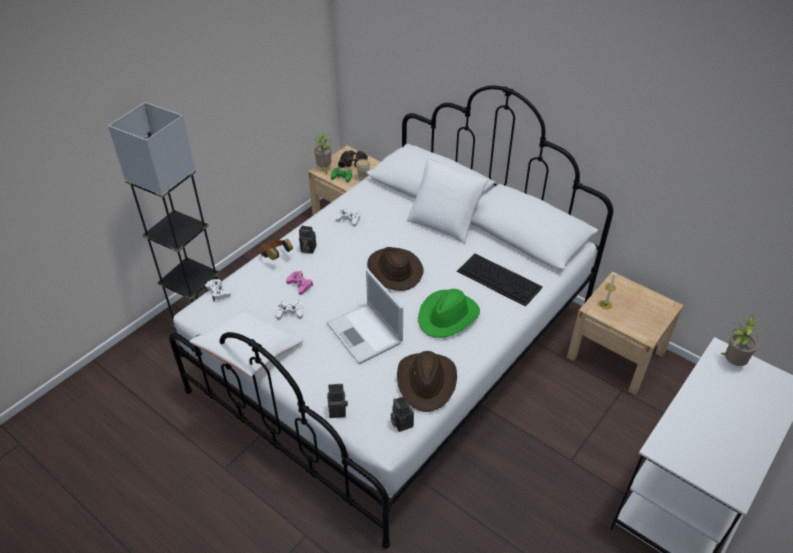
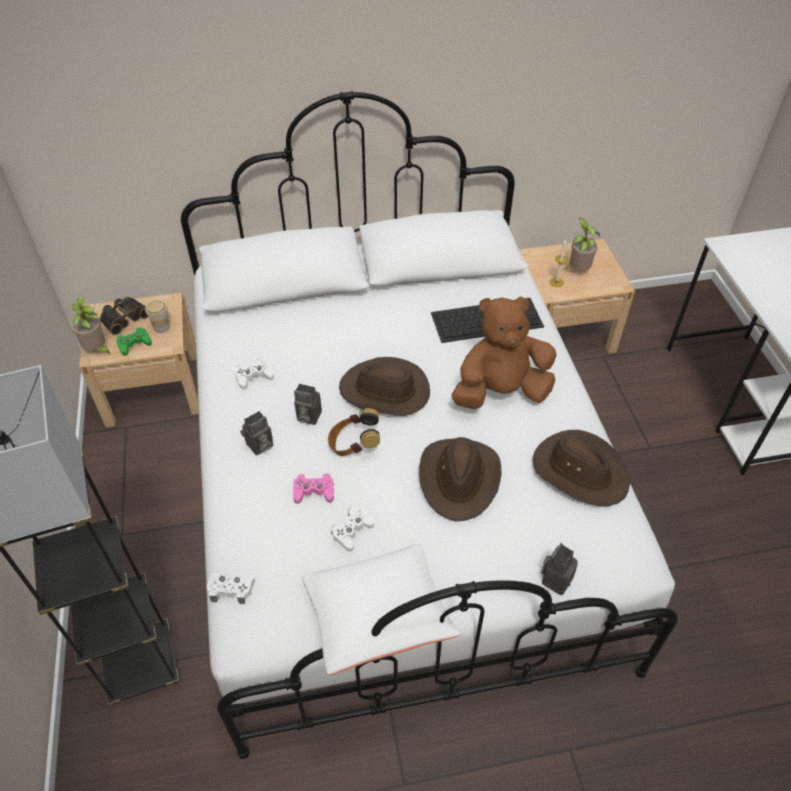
camera: 50 degrees left, 5 degrees up
(275, 257) = (236, 486): headphones -> headphones (354, 445)
(365, 334) = (459, 479): laptop -> brown hat
(401, 422) = (620, 531): camera -> camera (307, 416)
(445, 221) = (356, 303): white pillow -> none
(448, 316) = (500, 392): green hat -> brown plush toy
(732, 362) = (741, 249): potted plant -> potted plant (577, 270)

